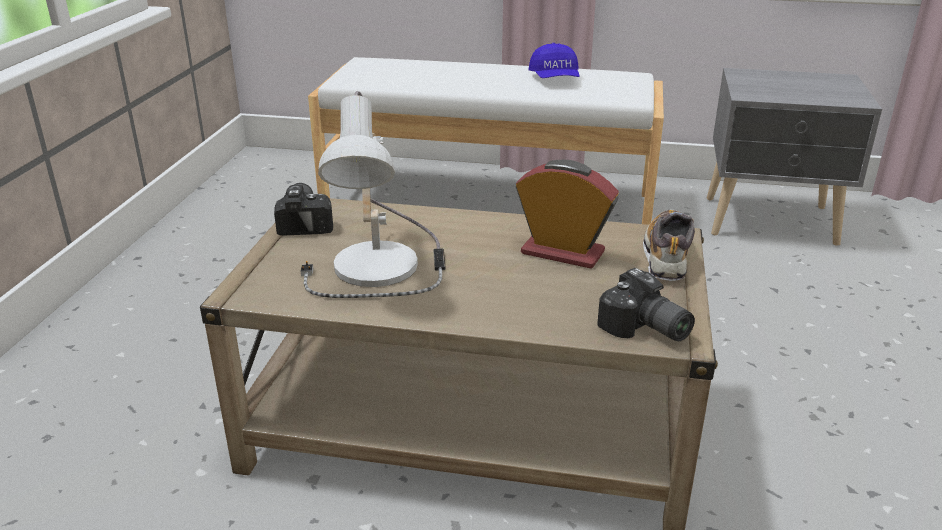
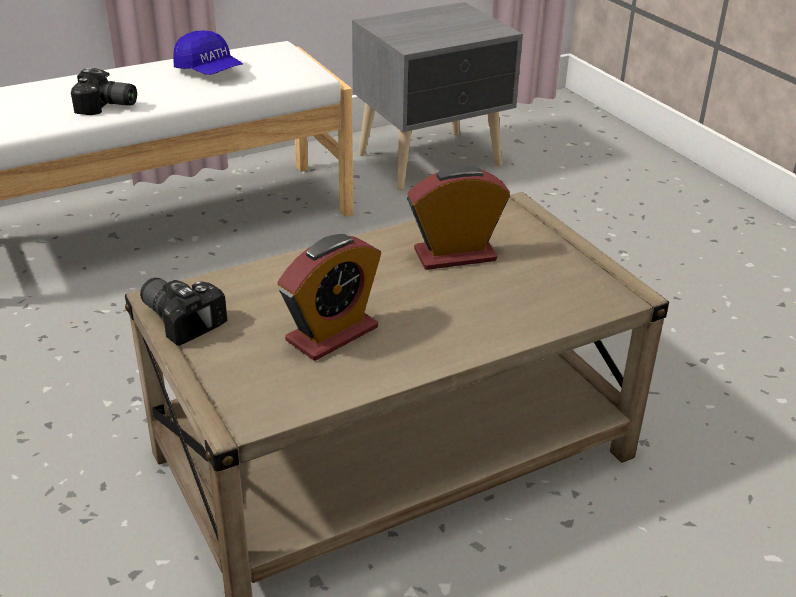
camera: 40 degrees left, 5 degrees up
(384, 268) = (332, 334): table lamp -> alarm clock
(644, 330) = (599, 297): camera -> camera (106, 107)
(666, 256) = (534, 227): shoe -> none

